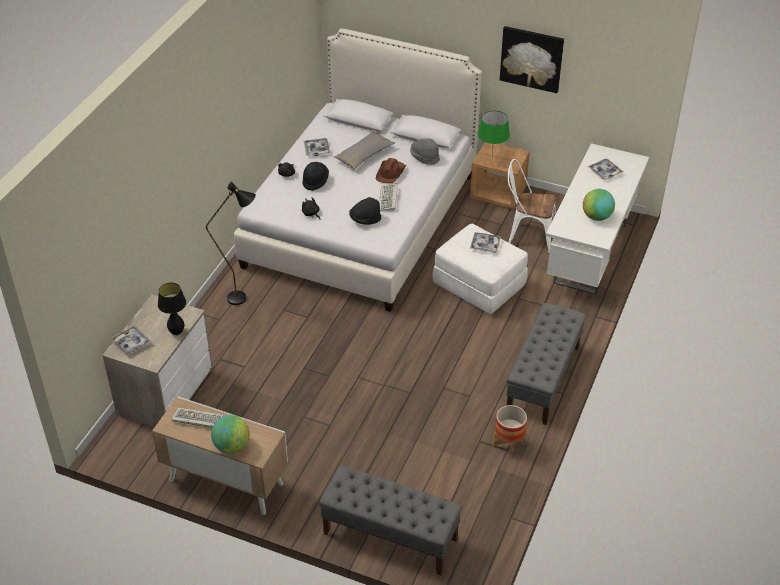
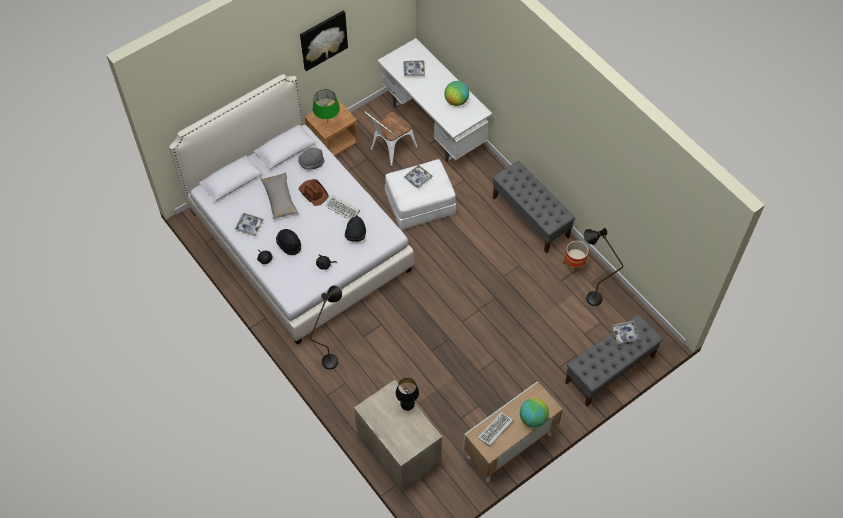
camera: 60 degrees left, 15 degrees up
(131, 343) = (400, 441): tray -> tray (625, 334)
(476, 475) = (588, 297): none -> black floor lamp

